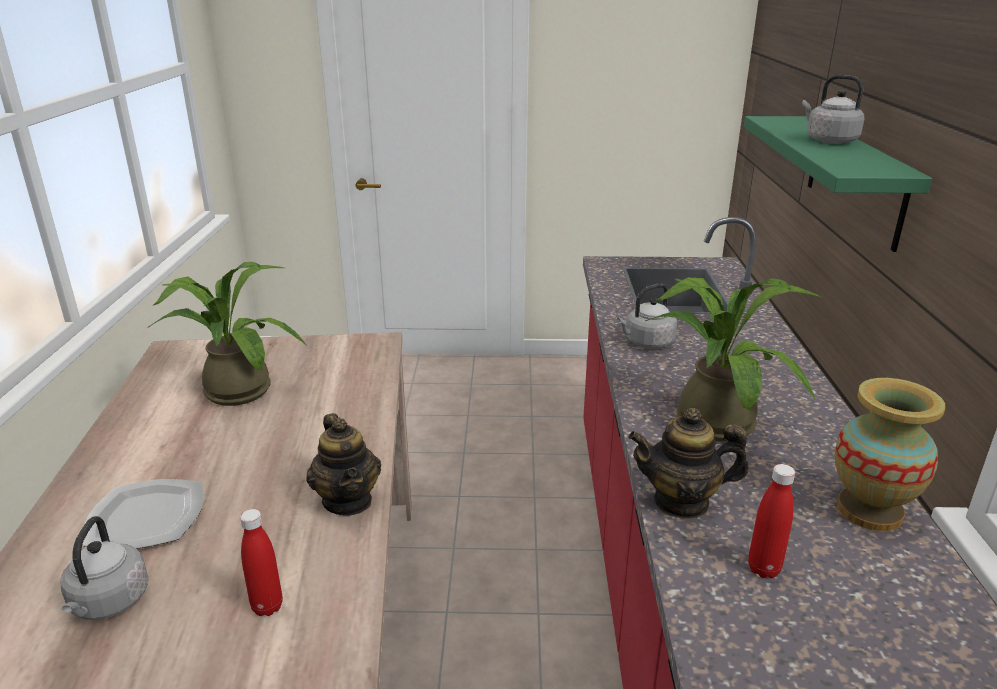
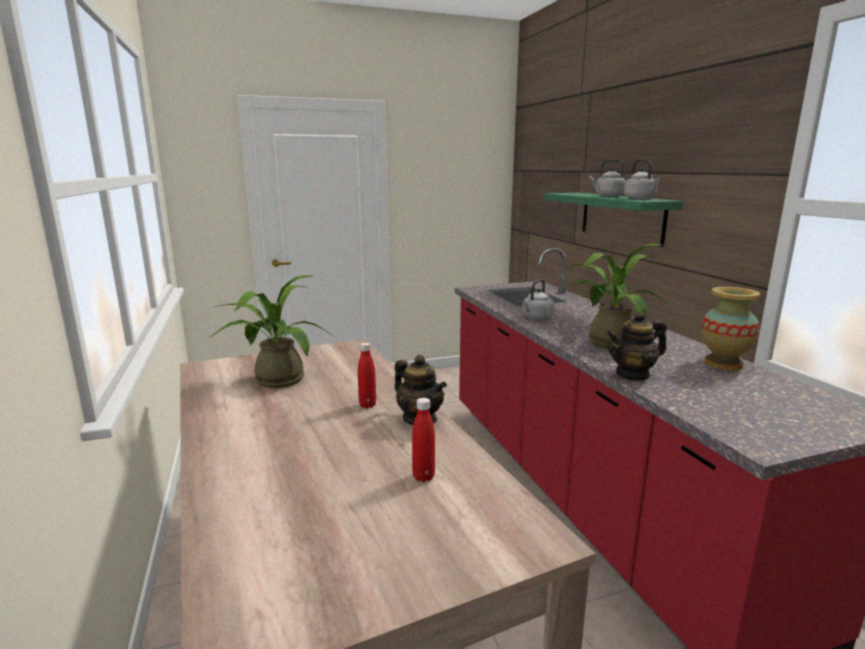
camera: 20 degrees left, 10 degrees down
(108, 603) = (305, 499): grey kettle -> grey kettle (641, 198)
(147, 518) = (284, 451): plate -> none
(763, 569) = (703, 392): red bottle -> red bottle (367, 405)

